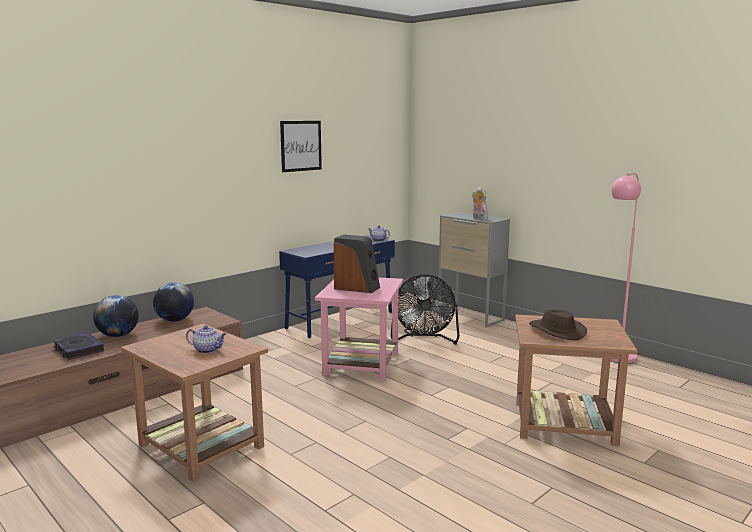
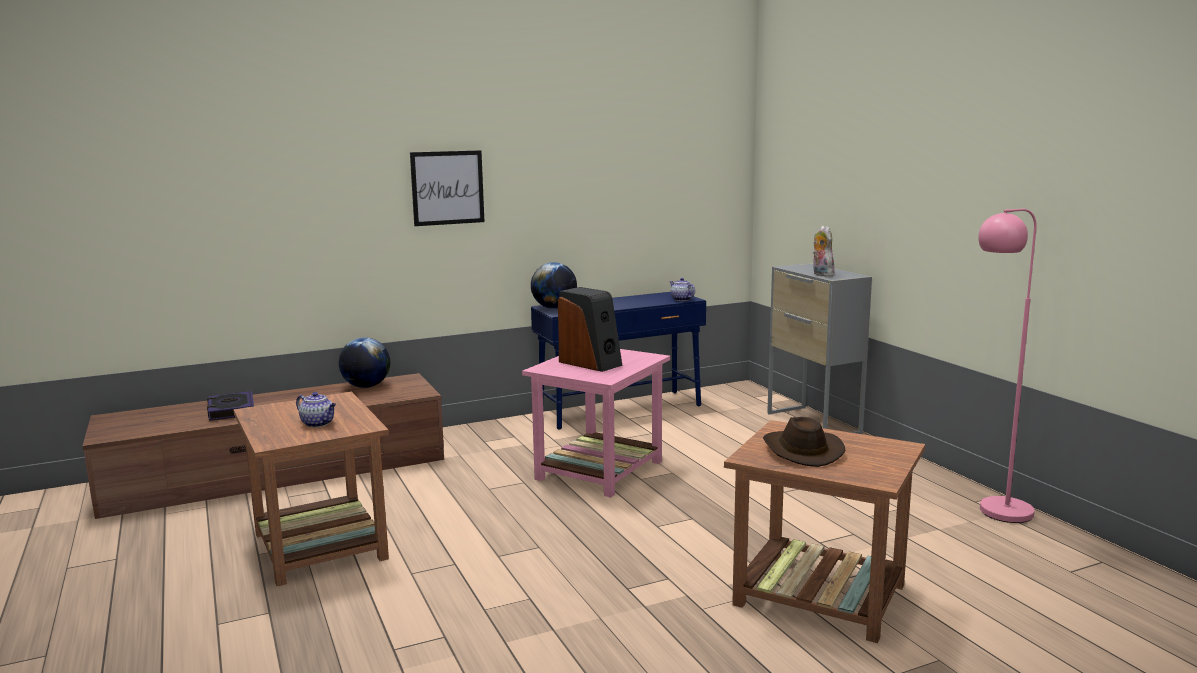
camera: 20 degrees right, 0 degrees up
(118, 335) = (287, 398): globe -> globe (554, 308)
(301, 146) = (568, 162): picture -> picture (447, 188)
(421, 339) = (711, 447): black fan -> none

